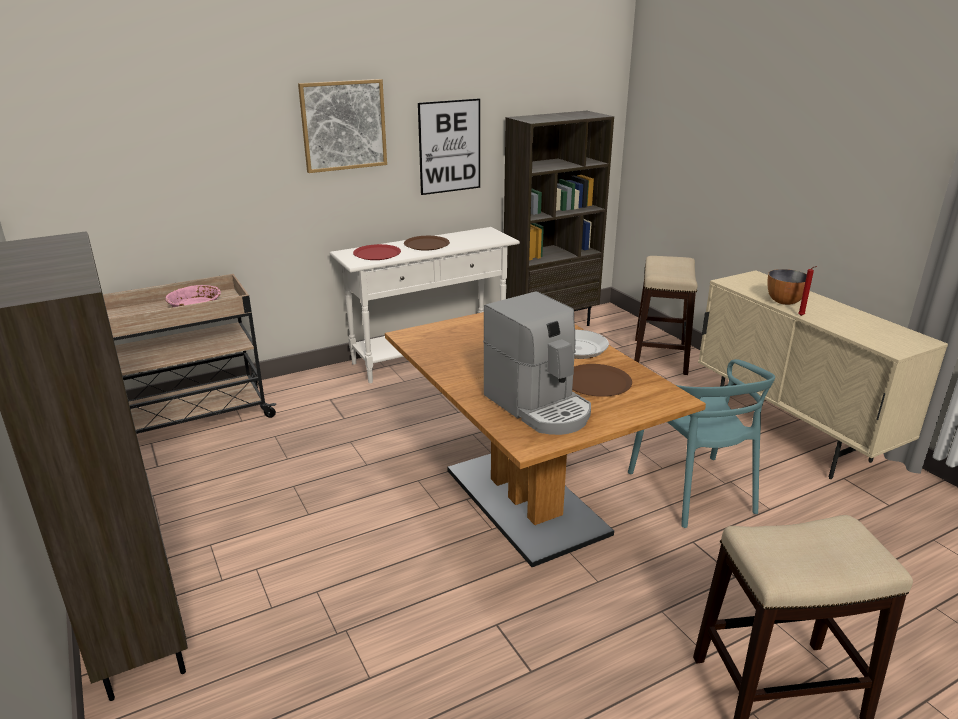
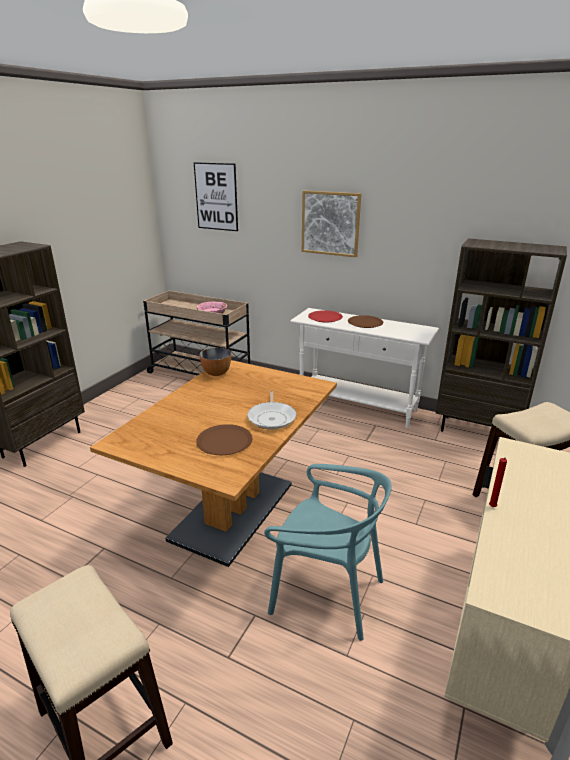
camera: 55 degrees right, 0 degrees up
(449, 146) = (412, 254): picture -> picture (216, 197)
(539, 406) = (167, 431): coffee machine -> none
(693, 490) = (326, 592): turquoise chair -> turquoise chair turned 105 degrees counterclockwise
(784, 302) = (514, 489): bowl -> bowl (216, 373)

